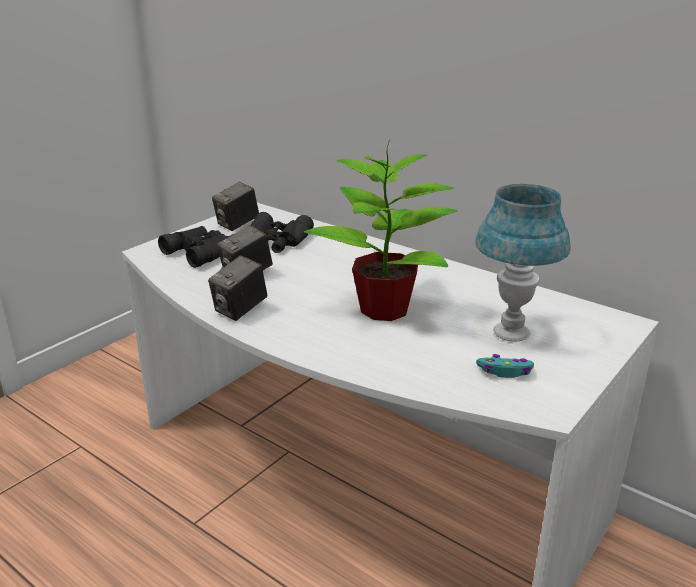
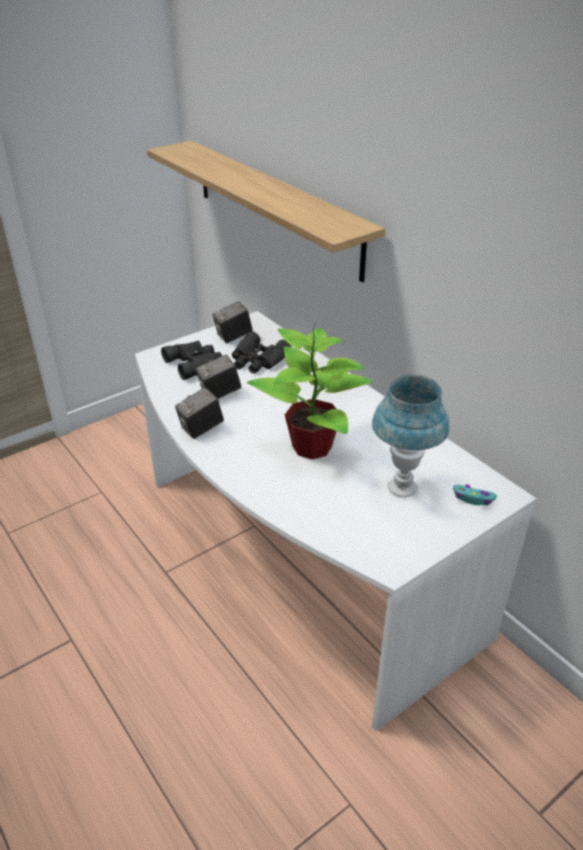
camera: 15 degrees right, 10 degrees up
(272, 69) = (275, 206): none -> shelf
(505, 372) = (376, 525): turquoise game controller -> turquoise game controller (473, 498)

